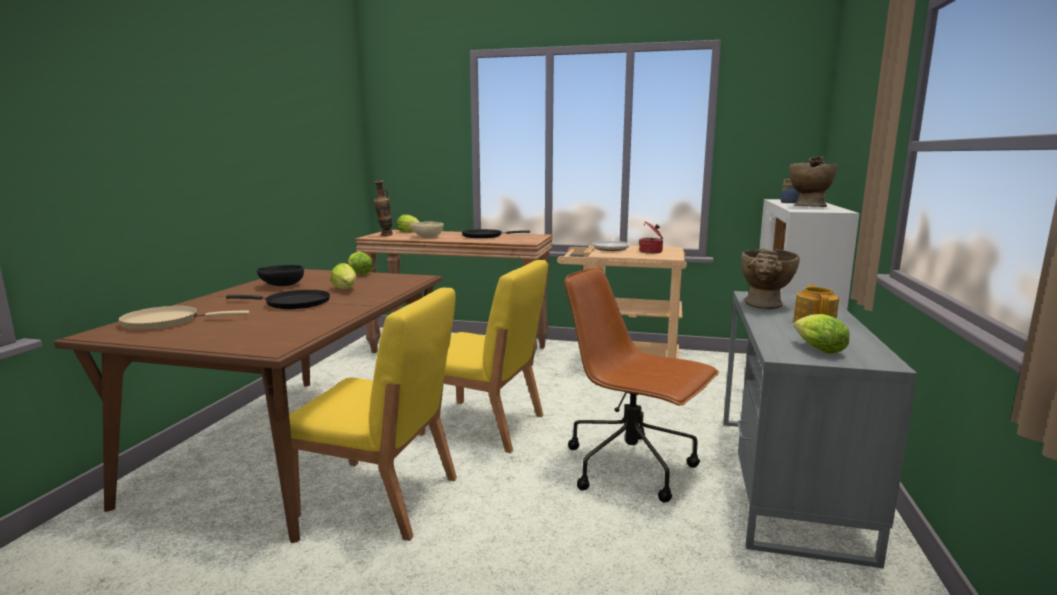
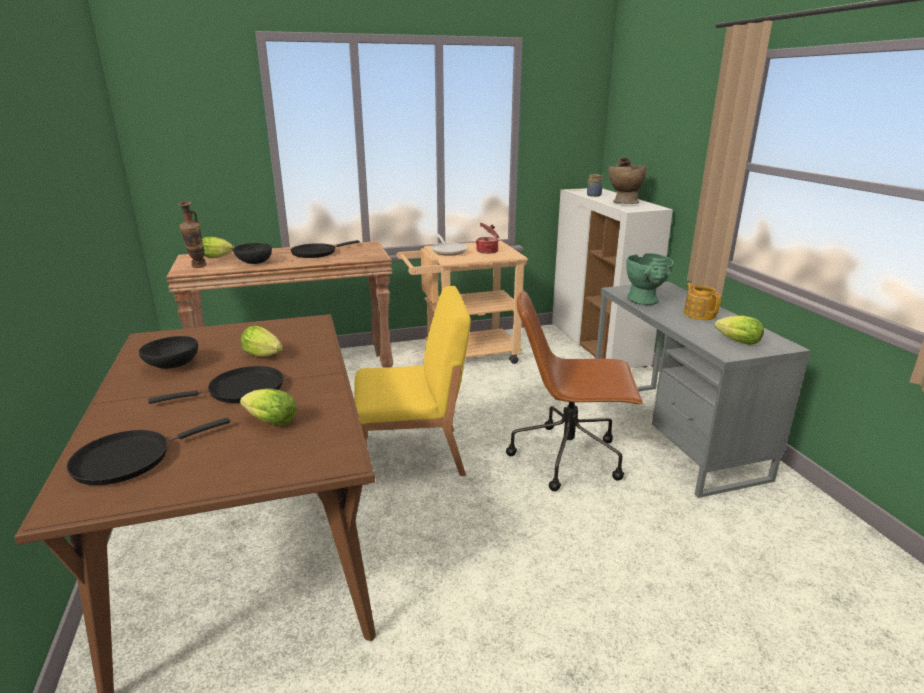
camera: 30 degrees left, 10 degrees up
(166, 321) = (129, 459): beige frying pan -> black frying pan
(359, 273) = (234, 327): lettuce -> lettuce (268, 421)
(380, 498) = (401, 562): yellow chair -> none
(427, 237) = (254, 262): beige bowl -> black bowl
(764, 306) = (646, 302): beige vase -> green vase

